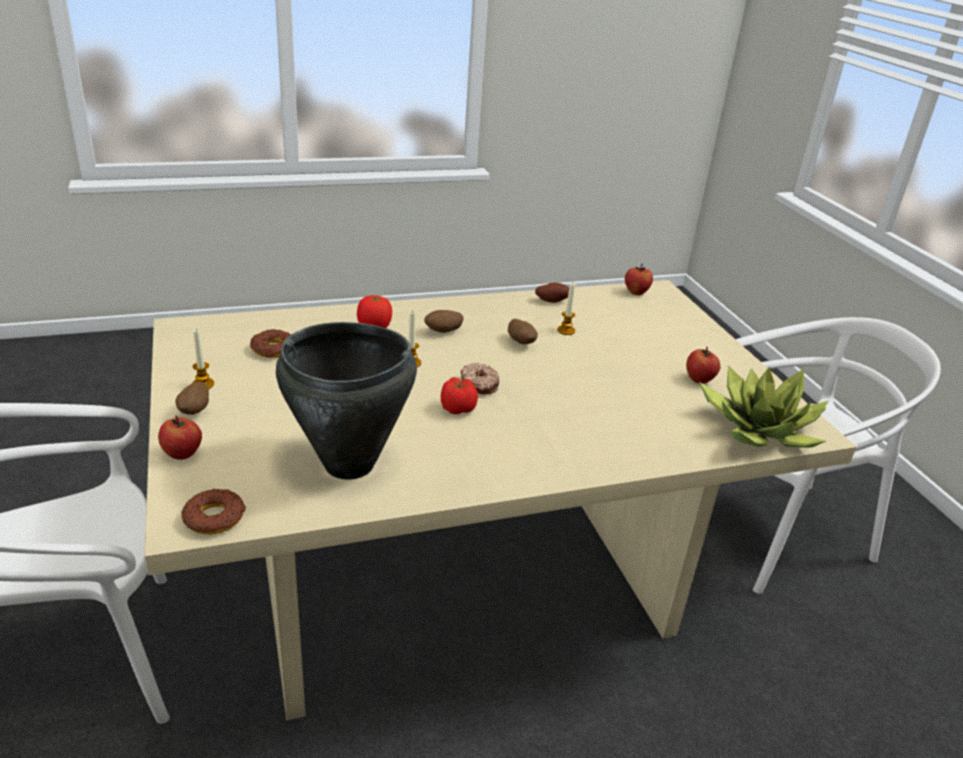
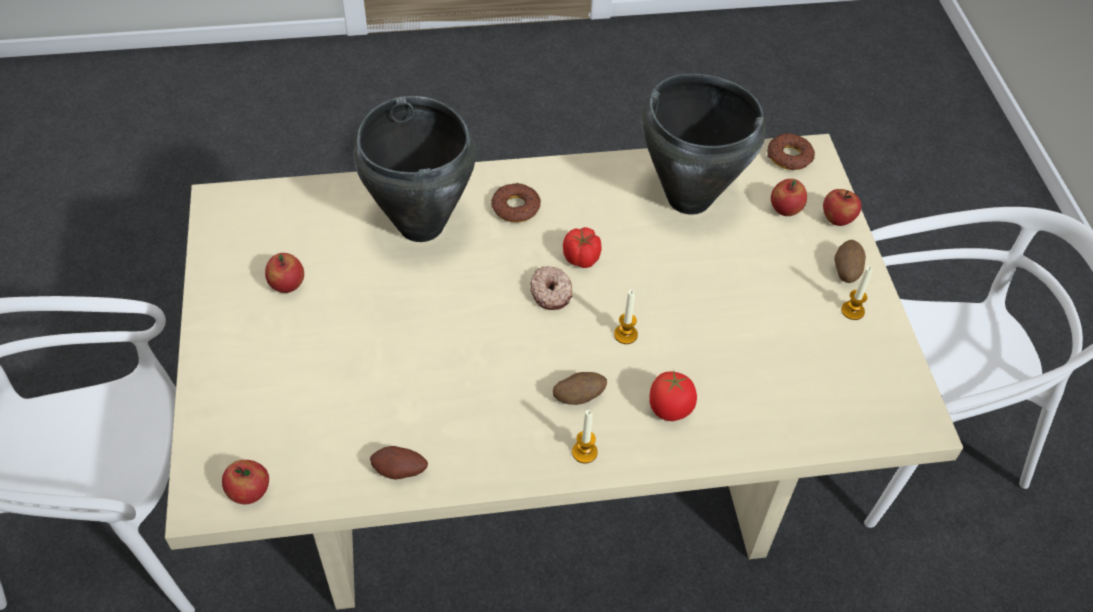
camera: 170 degrees left, 20 degrees up
(240, 459) = (785, 210): none -> apple
(273, 349) = (791, 370): donut -> donut (515, 207)
(521, 343) = (480, 367): potato -> none
(566, 330) = (409, 392): candle -> candle (584, 452)
(618, 424) = (420, 226): none -> black cooking pot
(759, 430) = (276, 209): potted plant -> none

